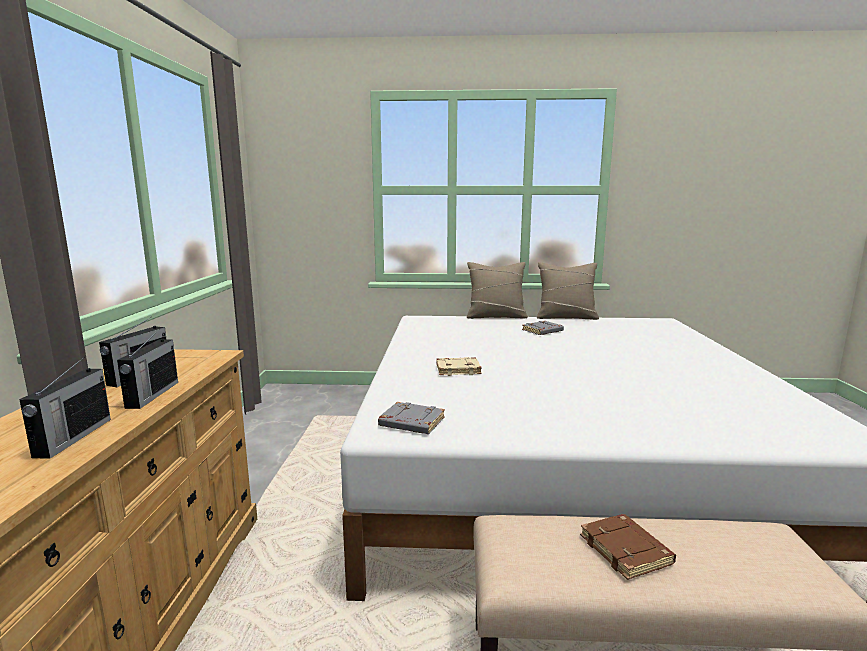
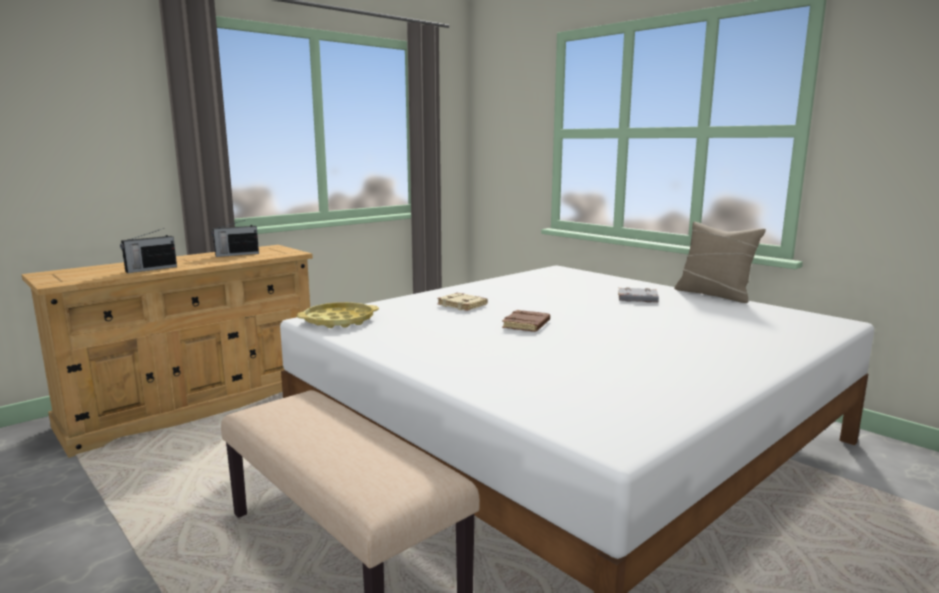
camera: 45 degrees right, 0 degrees up
(152, 395) = (215, 262): radio -> none
(411, 423) = (338, 321): grey book -> yellow tray
(496, 316) = (637, 280): beige pillow -> none
(627, 551) = (320, 430): brown book -> brown book (527, 325)

